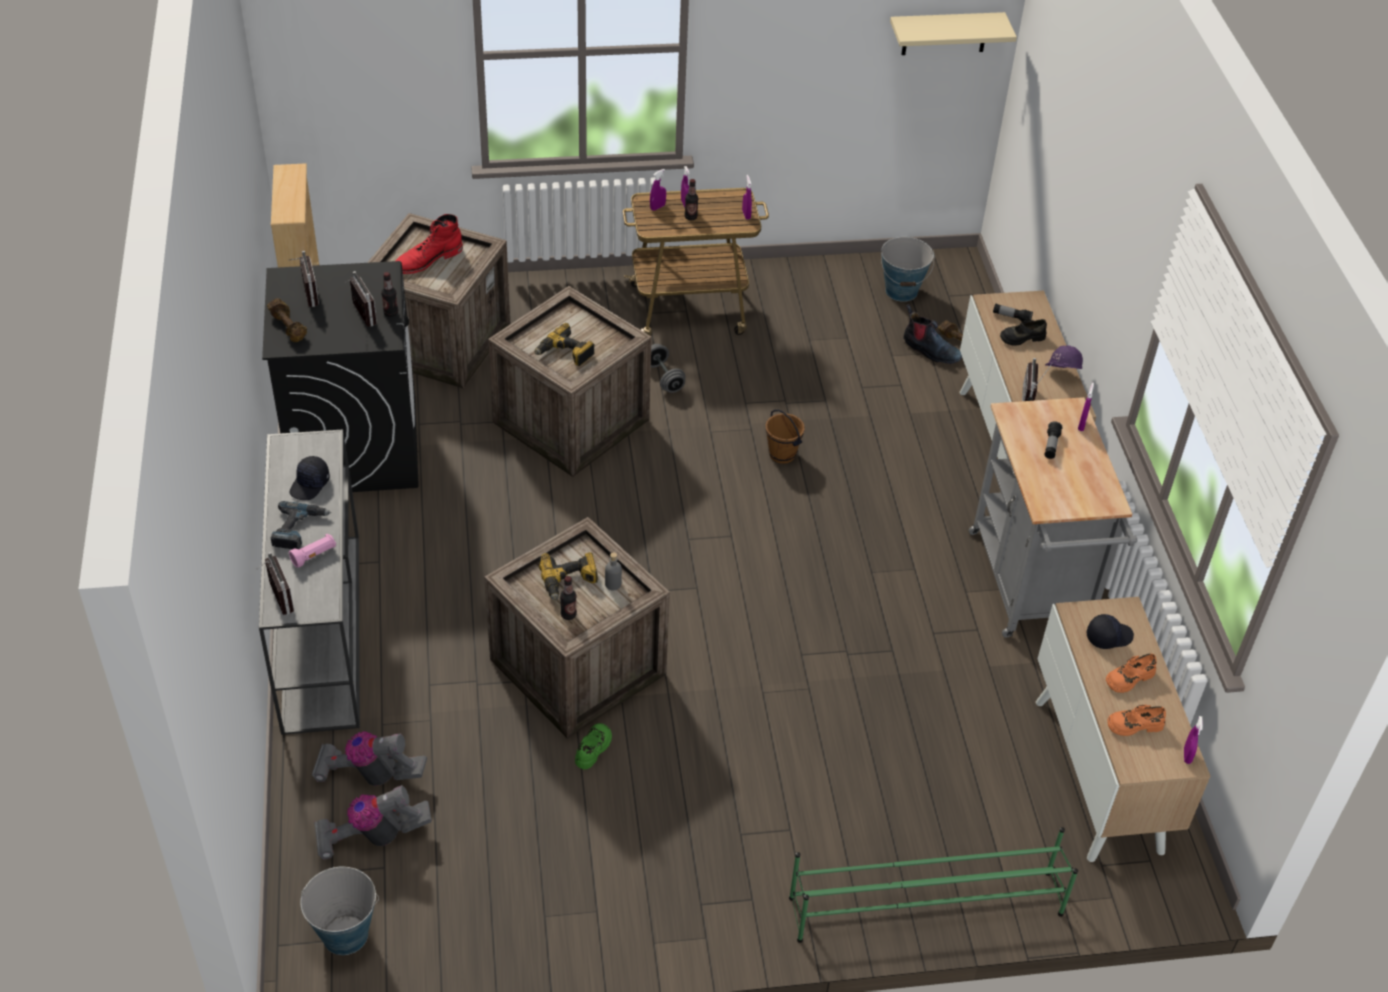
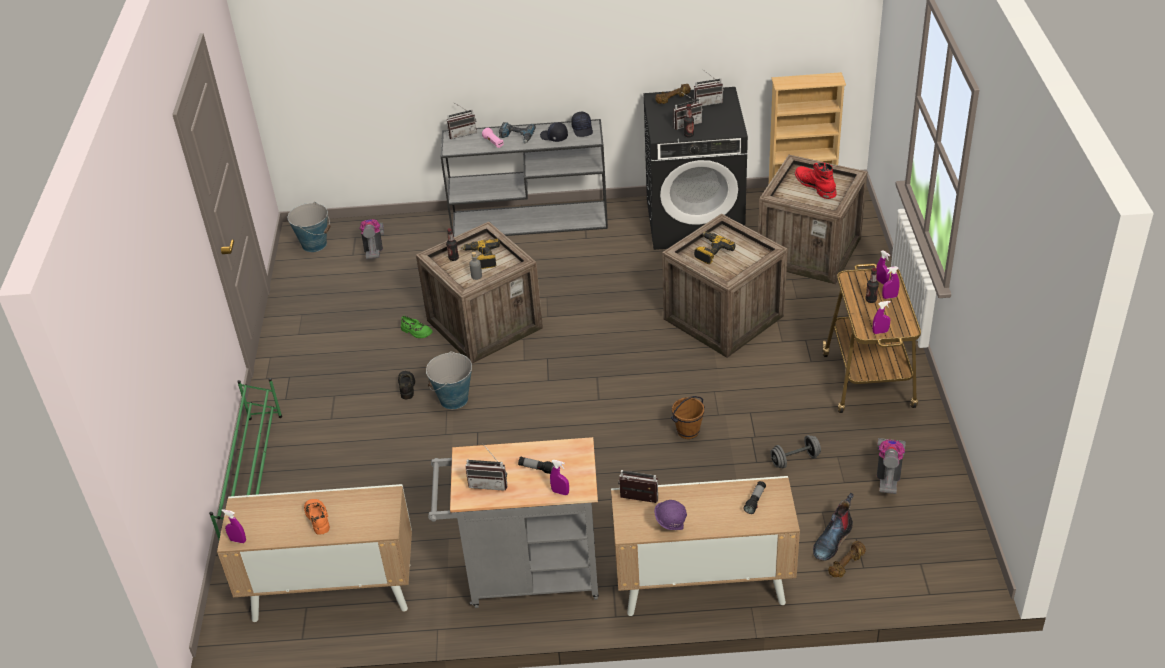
camera: 100 degrees right, 5 degrees down
(370, 774) = (417, 245): vacuum cleaner -> vacuum cleaner (889, 474)
(664, 378) = (777, 366): grey dumbbell -> grey dumbbell (795, 460)
(901, 291) = (921, 527): bucket -> bucket (453, 399)
(945, 33) = (1030, 350): beige shelf -> none
(1022, 337) = (725, 505): black shoe -> black shoe (407, 387)
(1083, 483) = (489, 483): none -> radio
(1108, 636) = (361, 512): black cap -> black cap (582, 129)
(1134, 724) = (275, 514): orange shoe -> none

